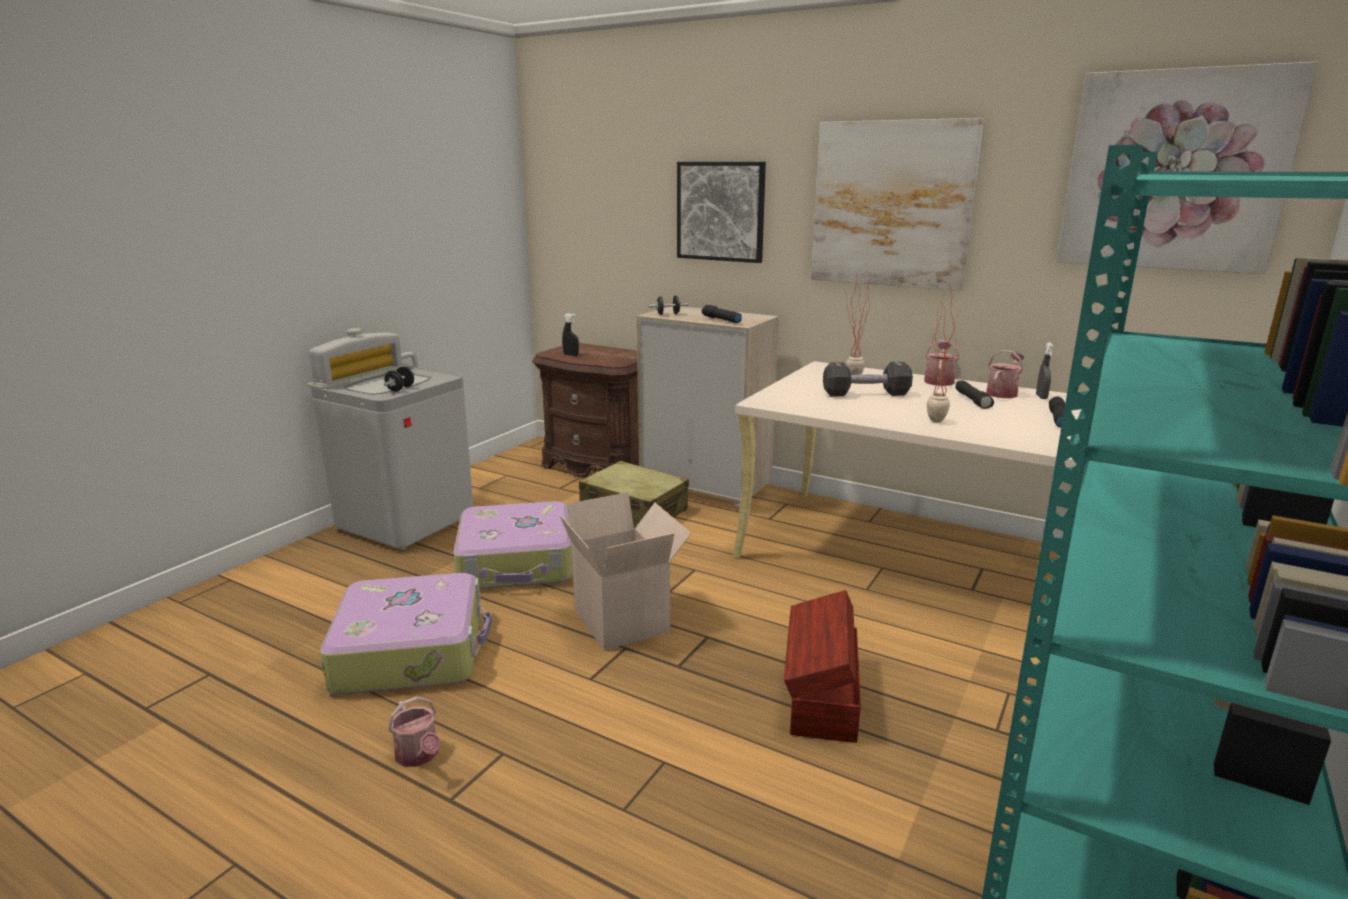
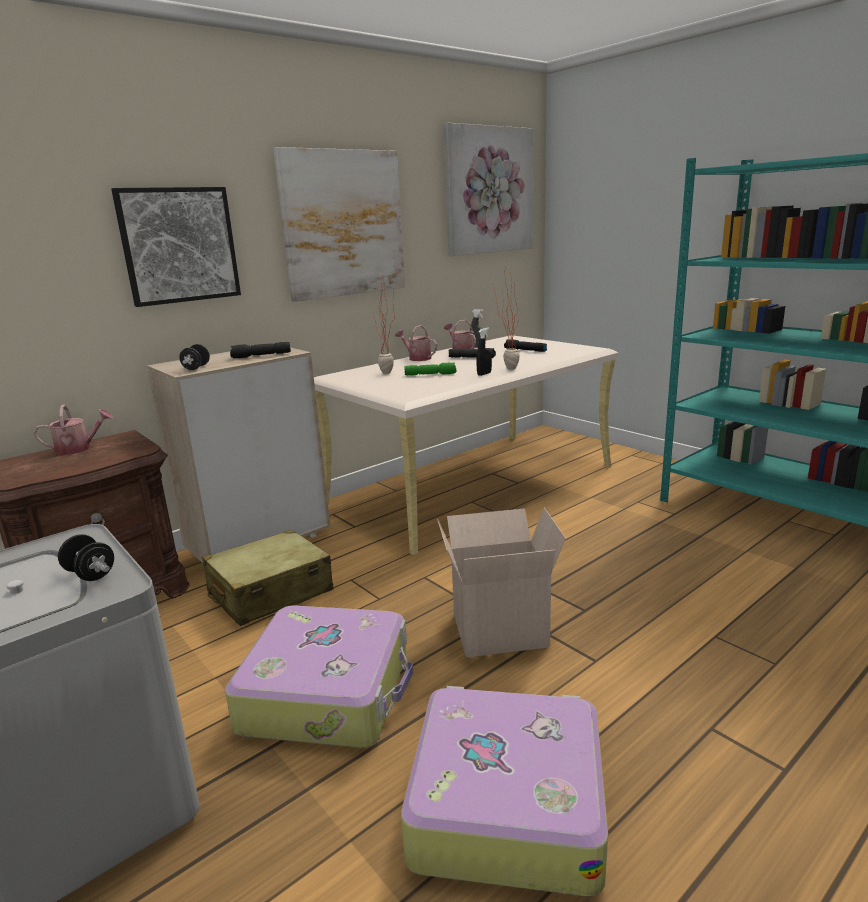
camera: 70 degrees left, 0 degrees up
(419, 756) = (721, 794): watering can -> watering can (79, 448)
(571, 355) = (47, 470): black spray bottle -> black spray bottle (484, 374)
(821, 696) = (635, 558): brown storage box -> none
(865, 394) = (431, 374): black dumbbell -> green flashlight

